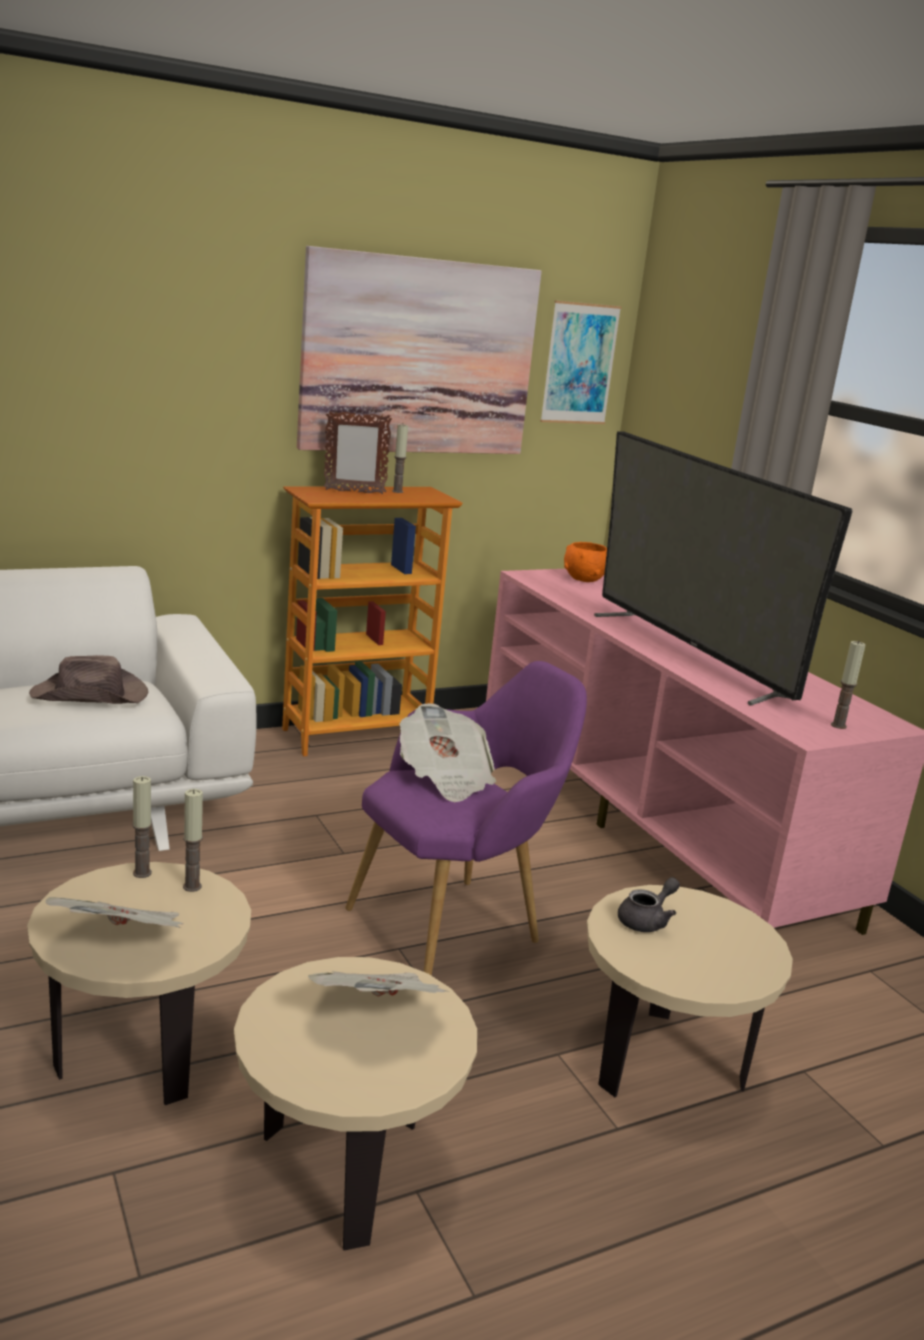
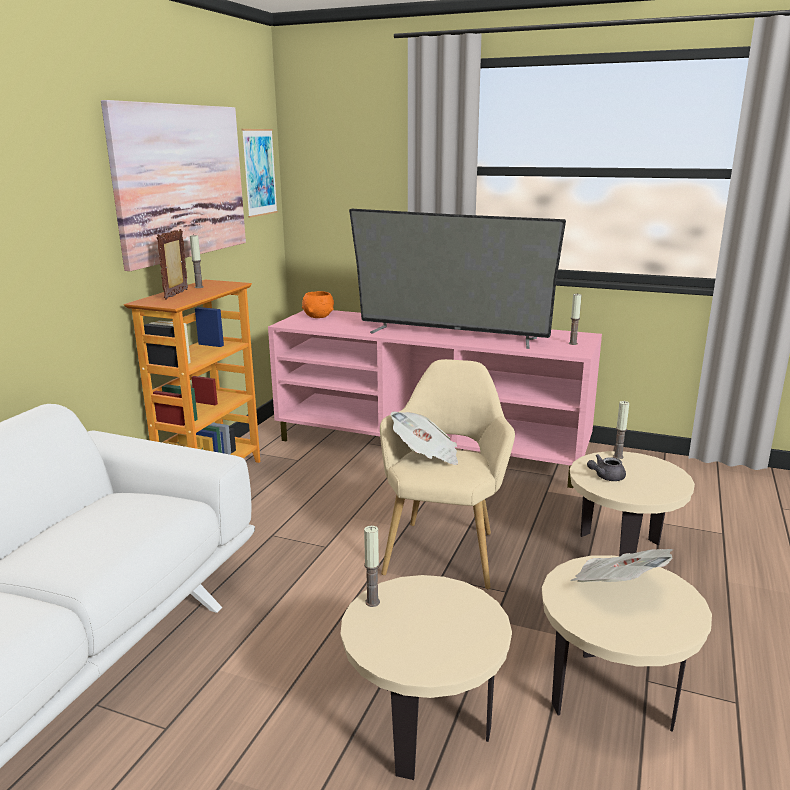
camera: 40 degrees left, 0 degrees up
(91, 695) = (122, 516): brown hat -> none
(123, 942) = (450, 644): newspaper -> none
(192, 886) = (413, 590): candle -> candle (618, 456)
(354, 492) = (177, 294): picture frame -> picture frame turned 150 degrees clockwise
(456, 926) = (445, 549): purple armchair -> beige armchair
(647, 920) = (605, 477): grey teapot -> grey teapot turned 120 degrees counterclockwise

